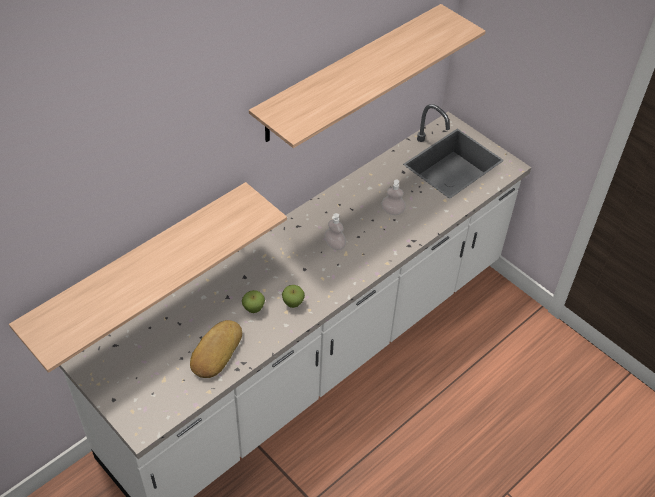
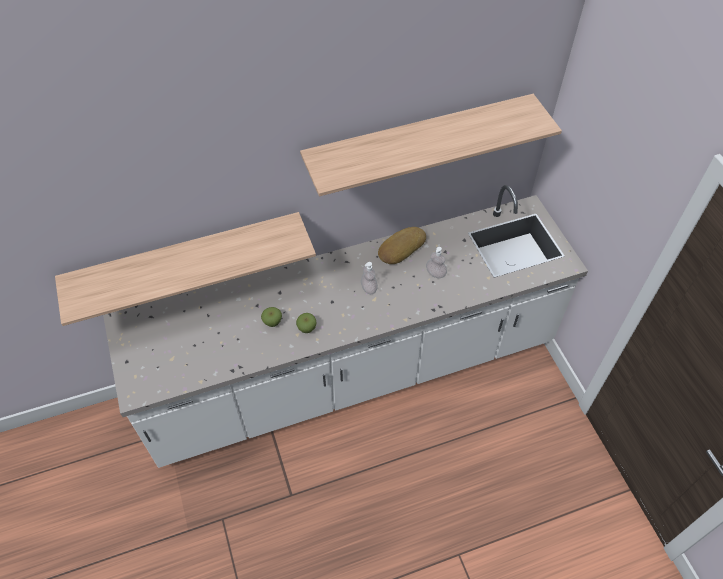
camera: 25 degrees right, 5 degrees up
(215, 352) = (223, 349): bread -> bread (400, 247)

